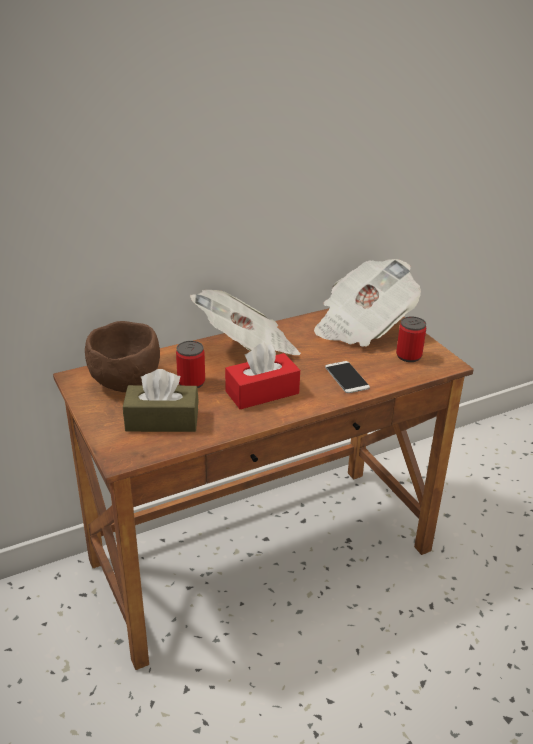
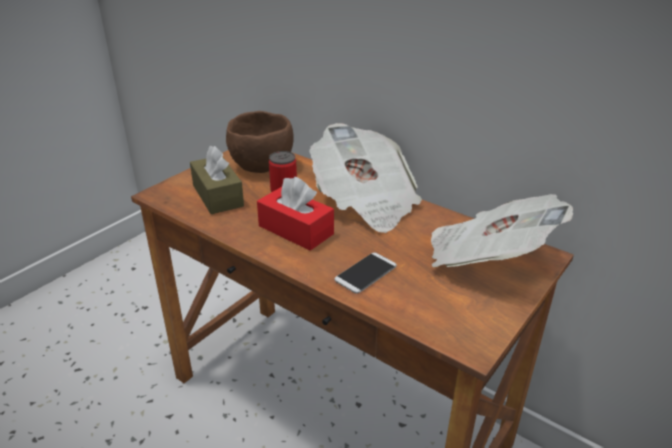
camera: 65 degrees right, 0 degrees up
(408, 356) = (457, 308): can -> none

